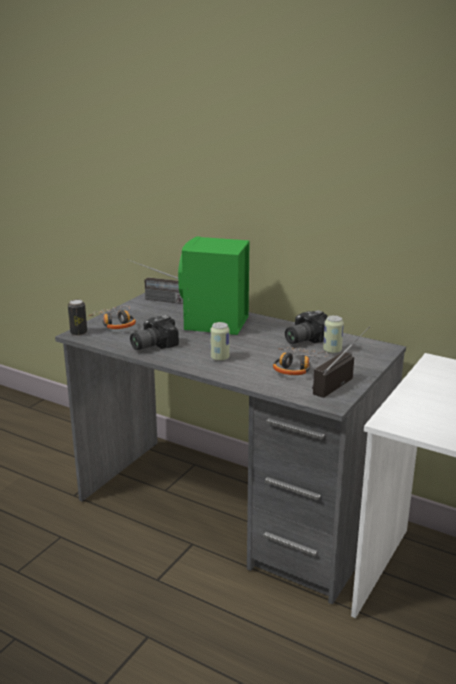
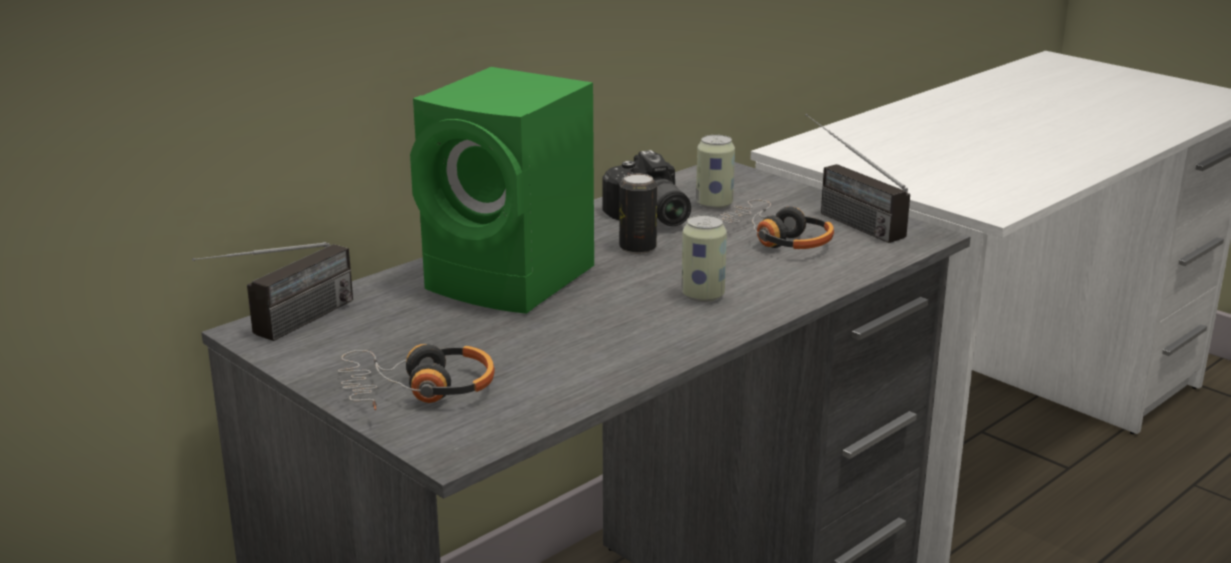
camera: 75 degrees left, 0 degrees up
(78, 333) = (446, 446): can -> can (637, 248)
(151, 345) = (590, 357): camera -> none

